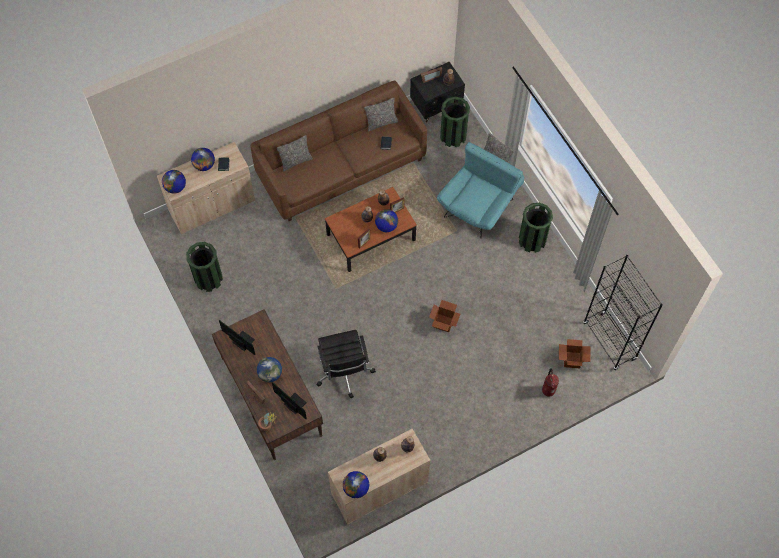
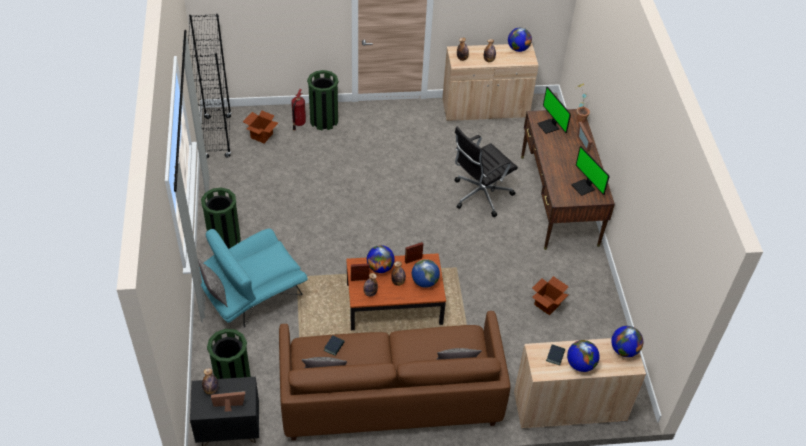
camera: 160 degrees left, 15 degrees down
(208, 279) = (595, 325): green trash can -> green trash can (324, 120)
(270, 374) = (564, 154): globe -> globe (425, 282)
(344, 372) = (480, 195): black office chair -> black office chair turned 135 degrees counterclockwise
(443, 323) = (362, 201): cardboard box -> cardboard box (547, 304)

